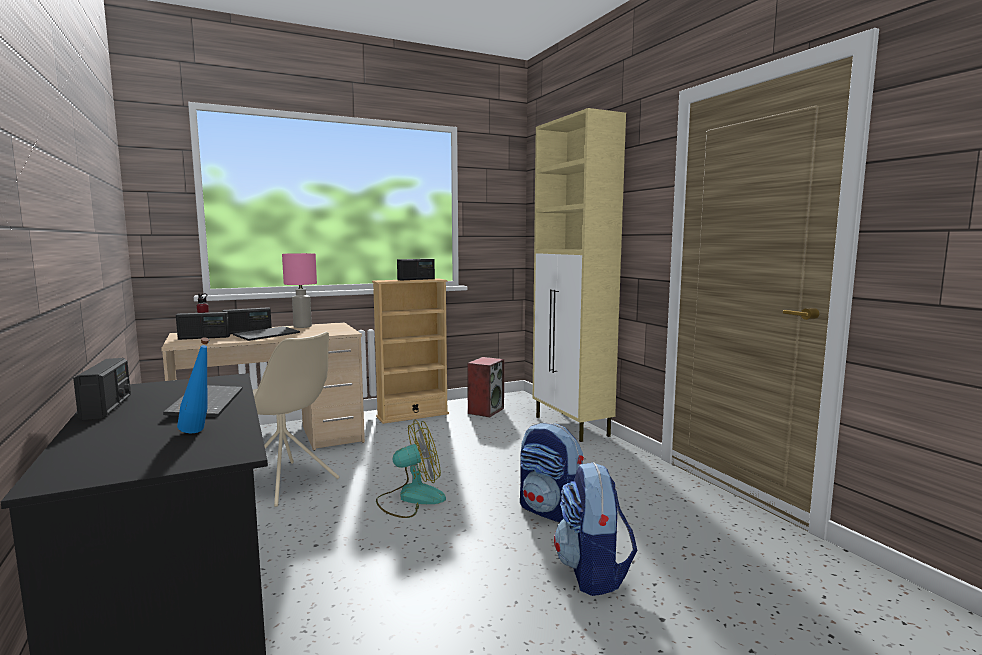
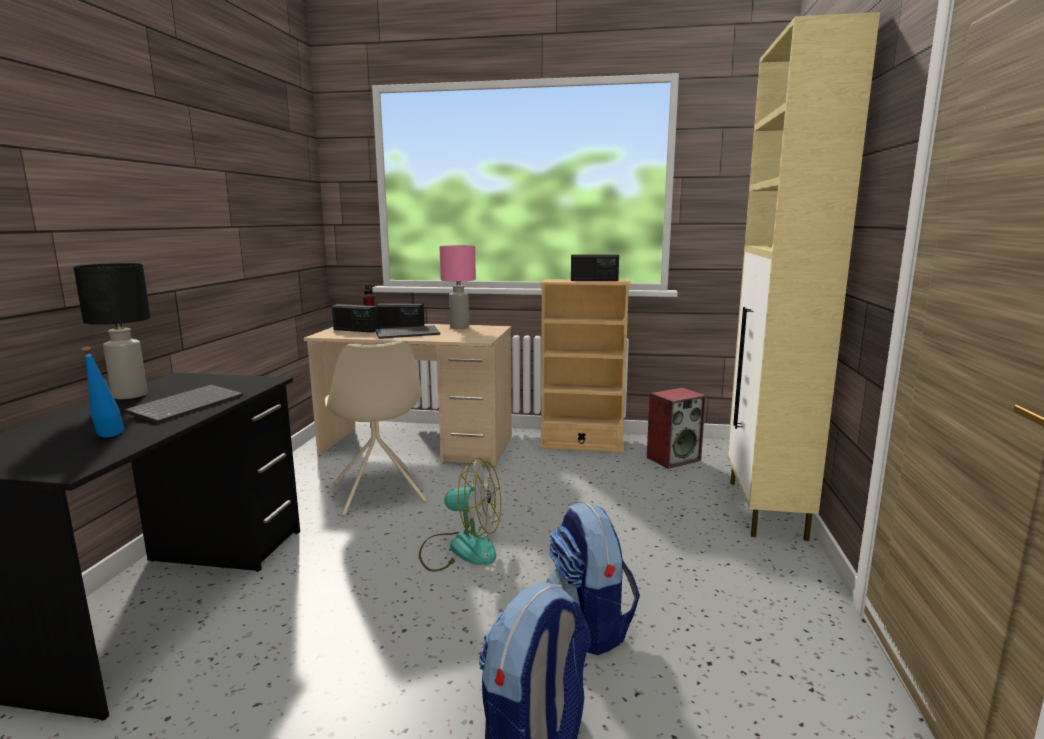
camera: 35 degrees right, 5 degrees up
(107, 407) = (130, 395): radio -> black table lamp

